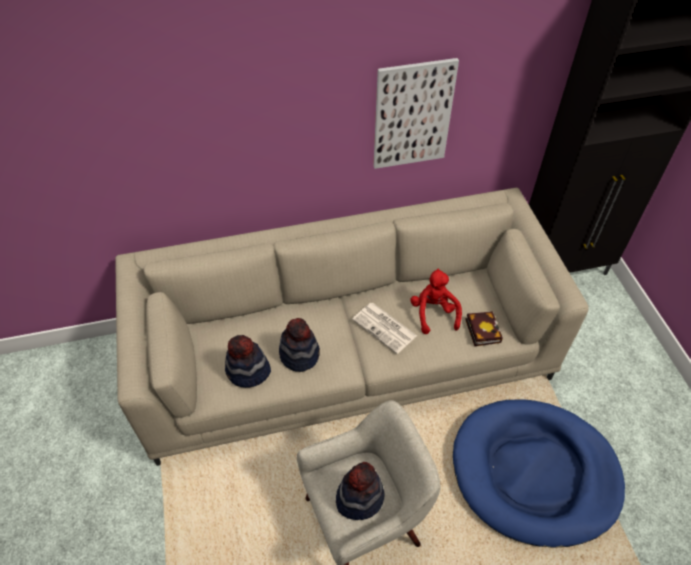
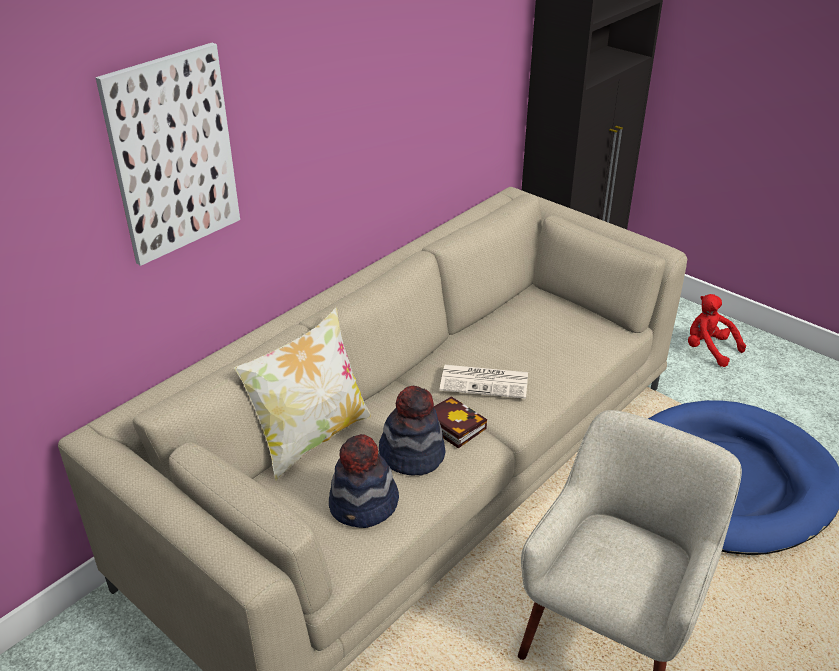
camera: 35 degrees left, 15 degrees down
(259, 312) = (311, 438): none -> pillow
(359, 497) = (630, 564): hat -> none
(412, 115) = (403, 101): picture -> picture (173, 155)
(434, 313) = (523, 345): red plush toy -> red plush toy (708, 349)
(481, 329) = (587, 337): book -> book (451, 425)

